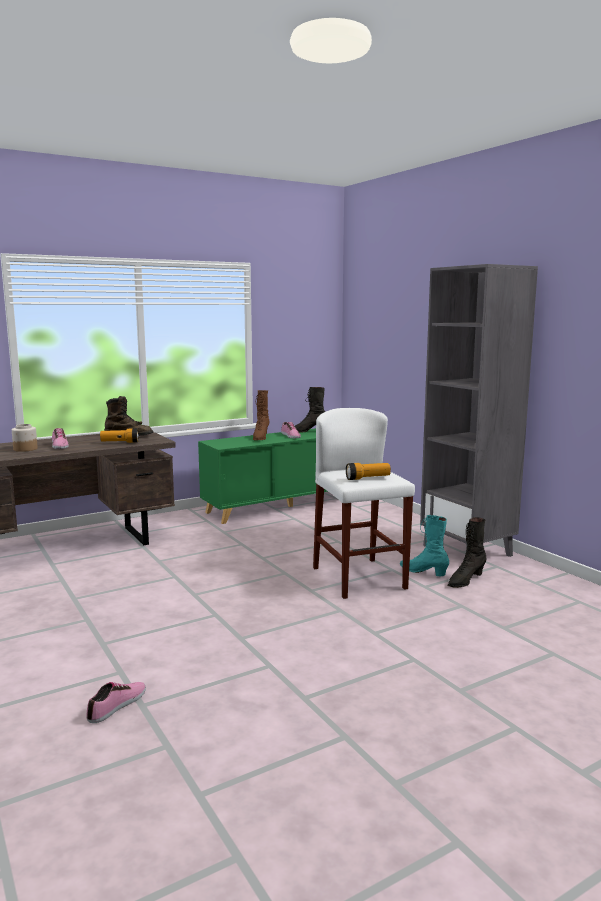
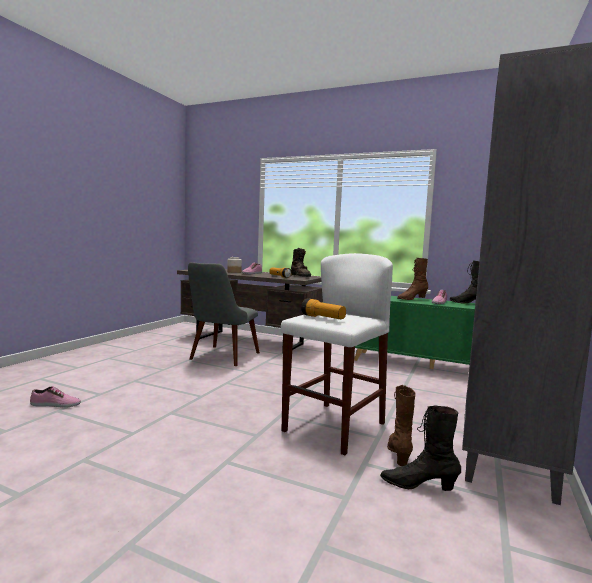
camera: 55 degrees right, 5 degrees down
(102, 579) = (220, 358): none -> grey chair
(423, 572) = (399, 454): turquoise boot -> brown boot

